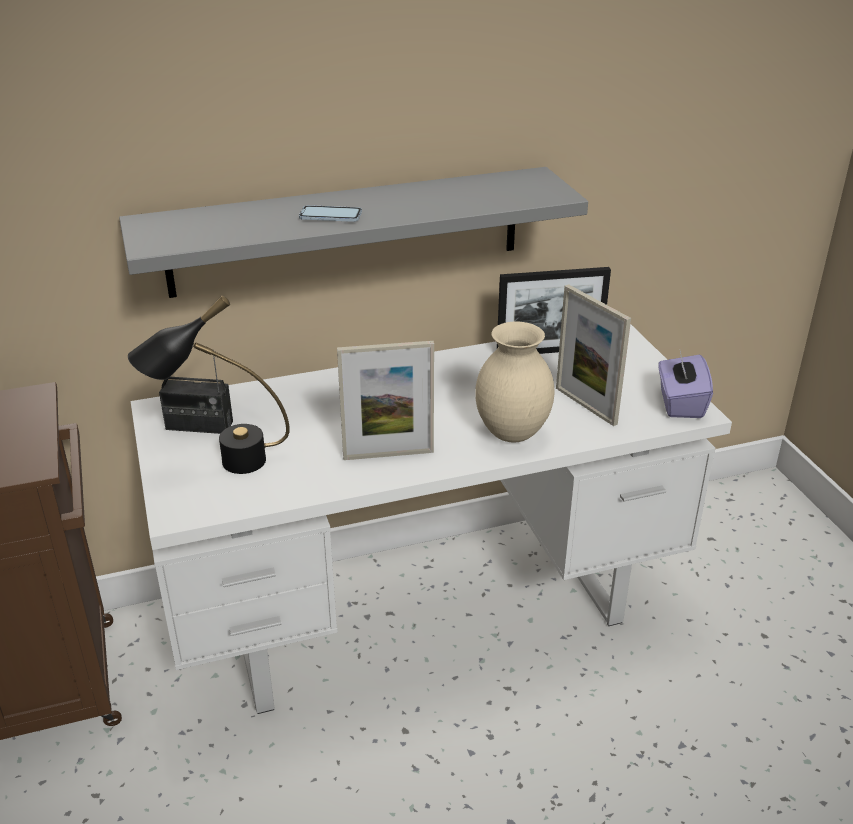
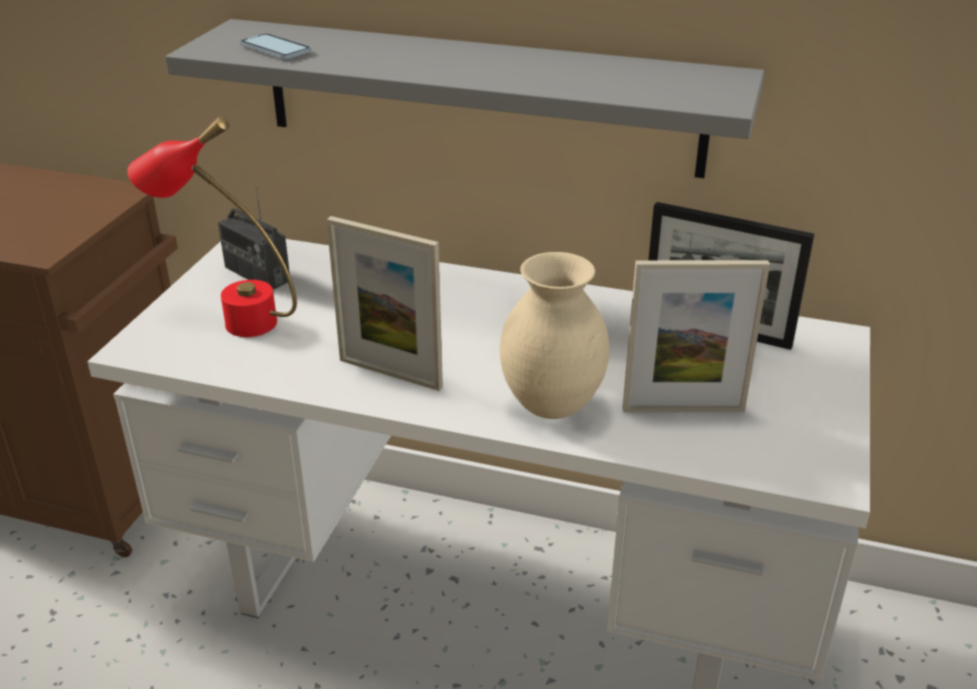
camera: 35 degrees right, 0 degrees up
(222, 463) = (229, 318): black table lamp -> red table lamp
(330, 216) = (416, 63): phone -> phone (275, 49)
(585, 406) = (683, 409): picture frame -> picture frame turned 90 degrees counterclockwise
(680, 403) = (819, 457): purple tissue box -> none

